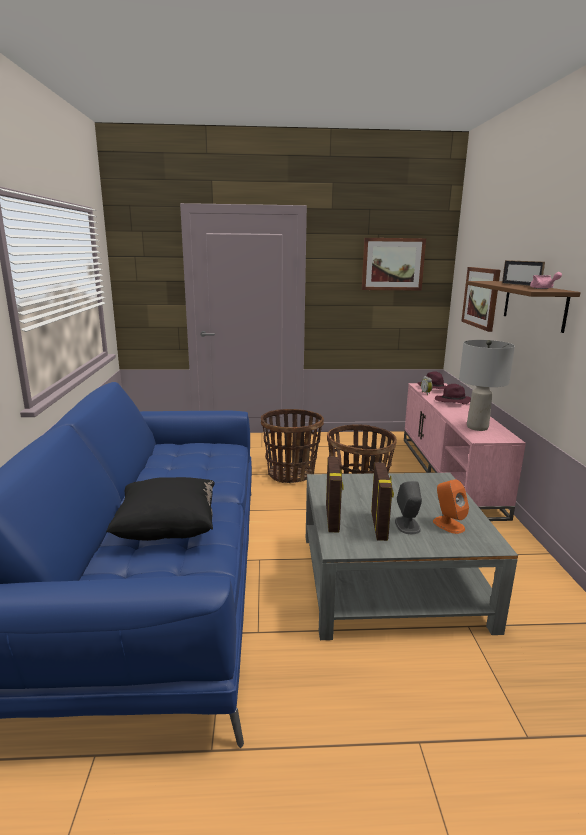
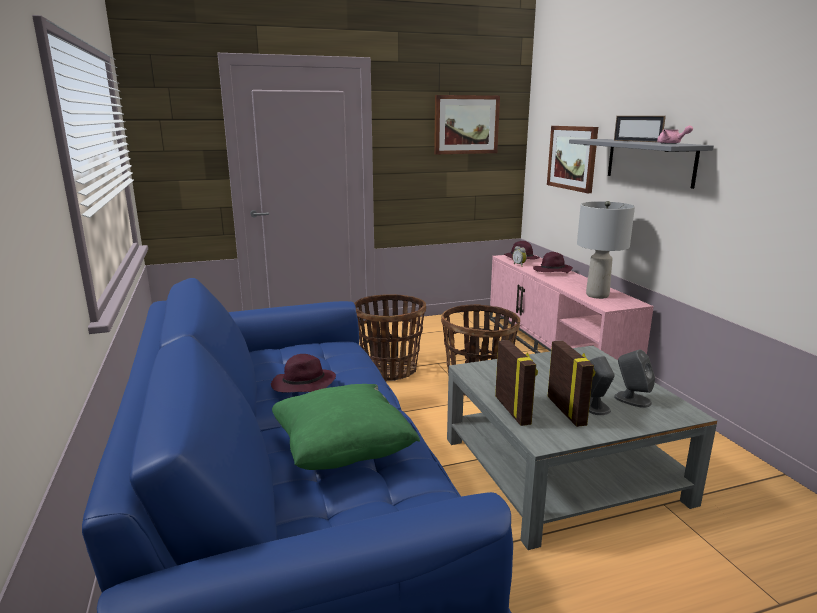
camera: 15 degrees left, 0 degrees up
(167, 530) = (342, 452): black pillow -> green pillow
(174, 474) = (303, 385): none -> purple hat
(448, 524) = (632, 399): orange speaker -> grey speaker
(534, 304) = (649, 161): brown shelf -> grey shelf

